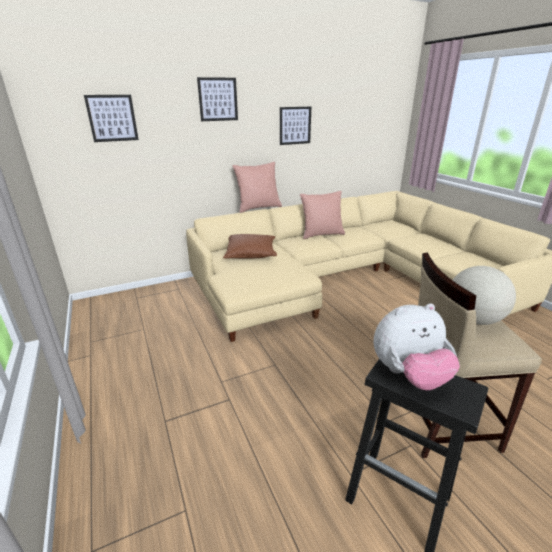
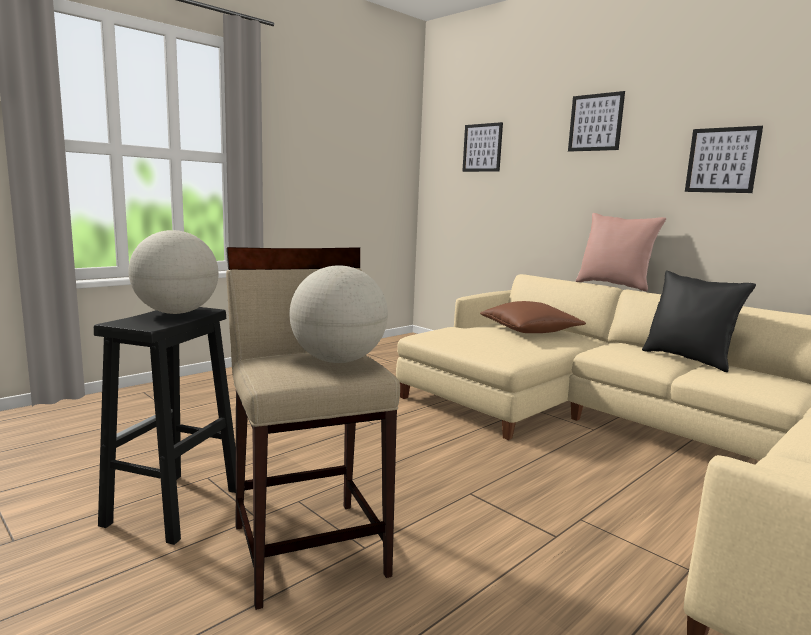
camera: 70 degrees right, 15 degrees down
(321, 234) = (688, 359): pink pillow -> black pillow
(409, 375) = (176, 313): plush toy -> globe

